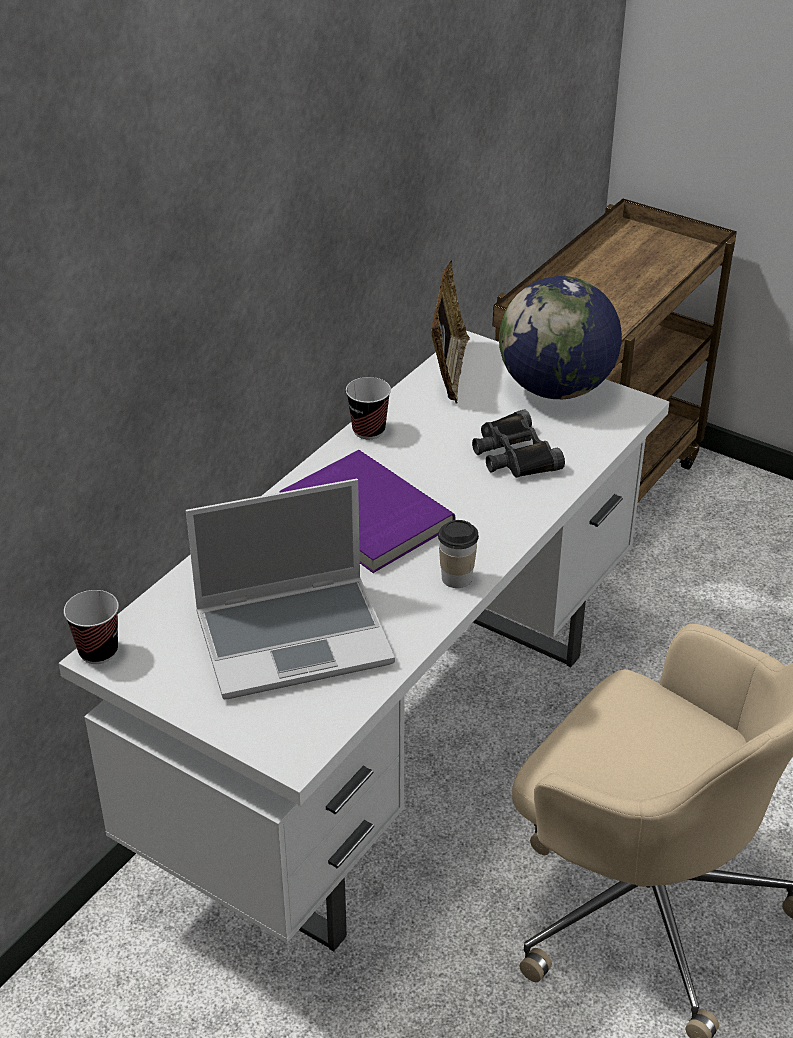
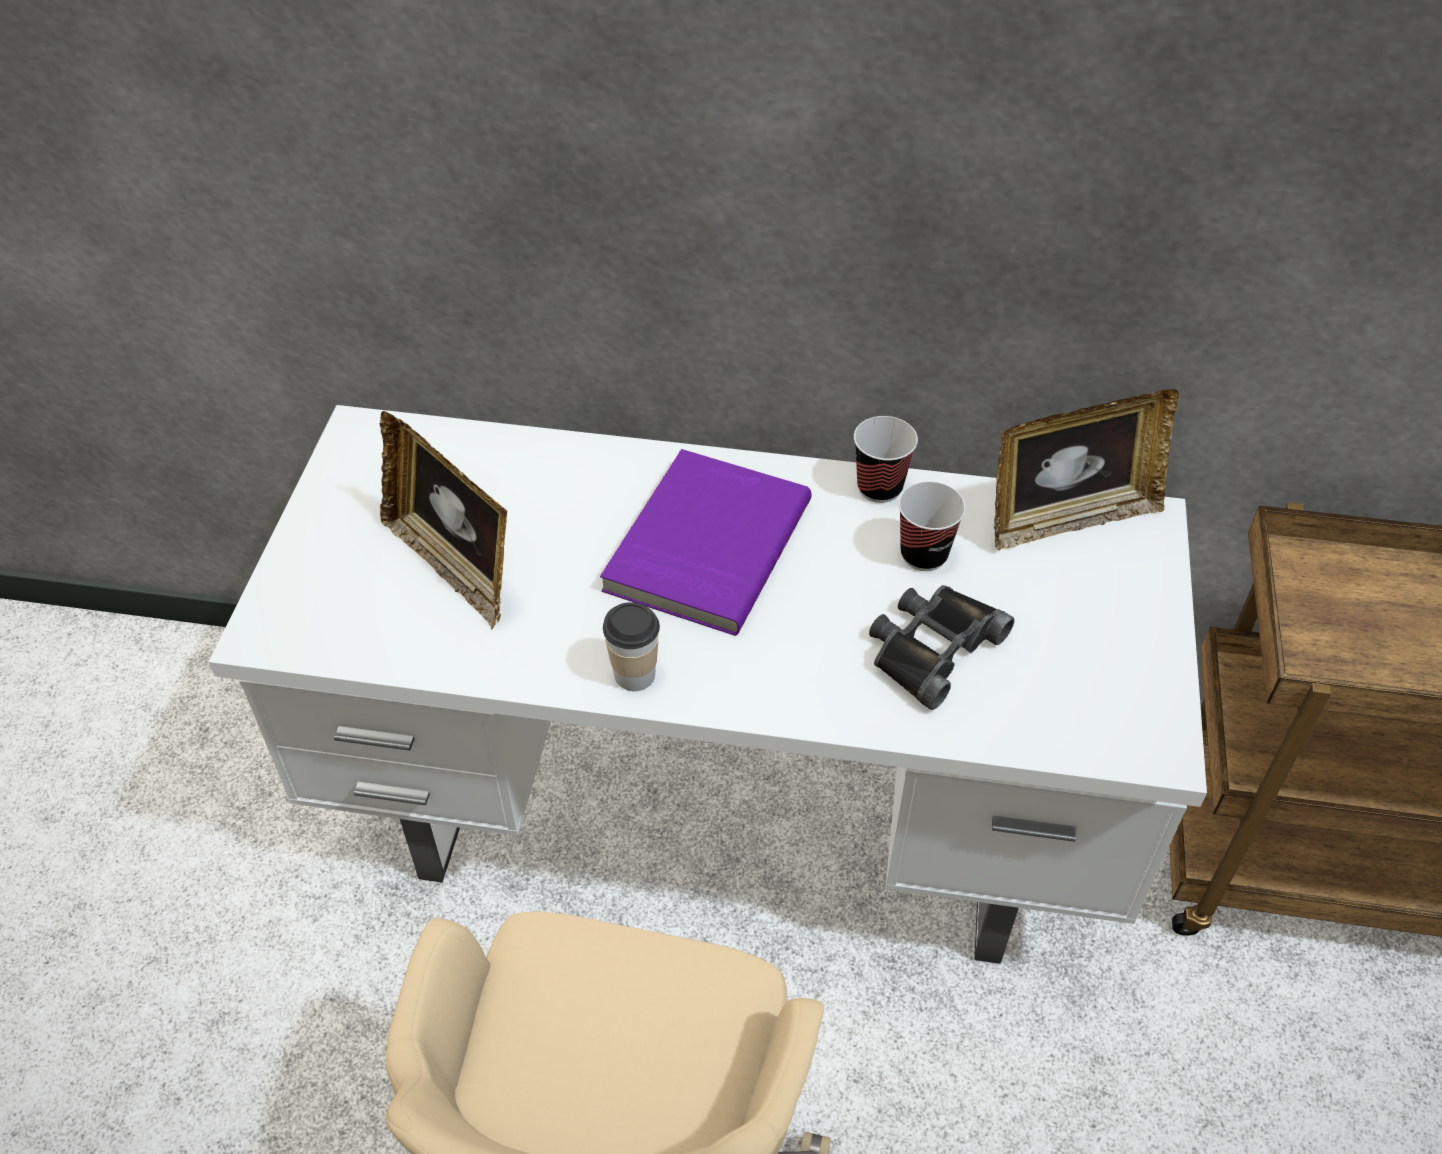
camera: 65 degrees right, 10 degrees up
(98, 651) = (363, 424): cup -> cup (924, 555)
(295, 637) = (454, 565): laptop -> picture frame
(556, 389) = (1123, 644): globe -> none

